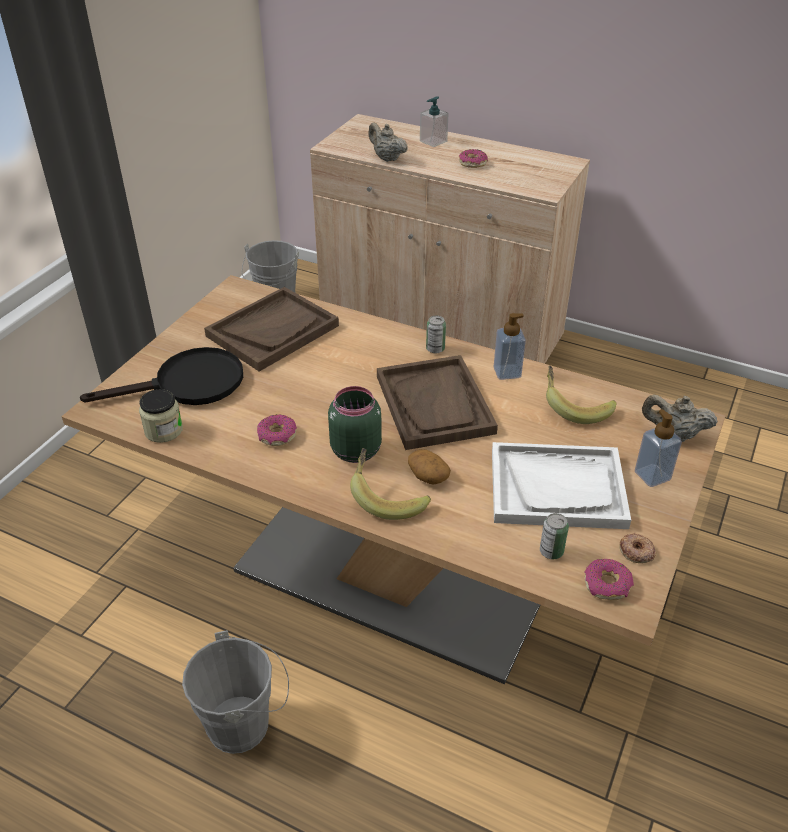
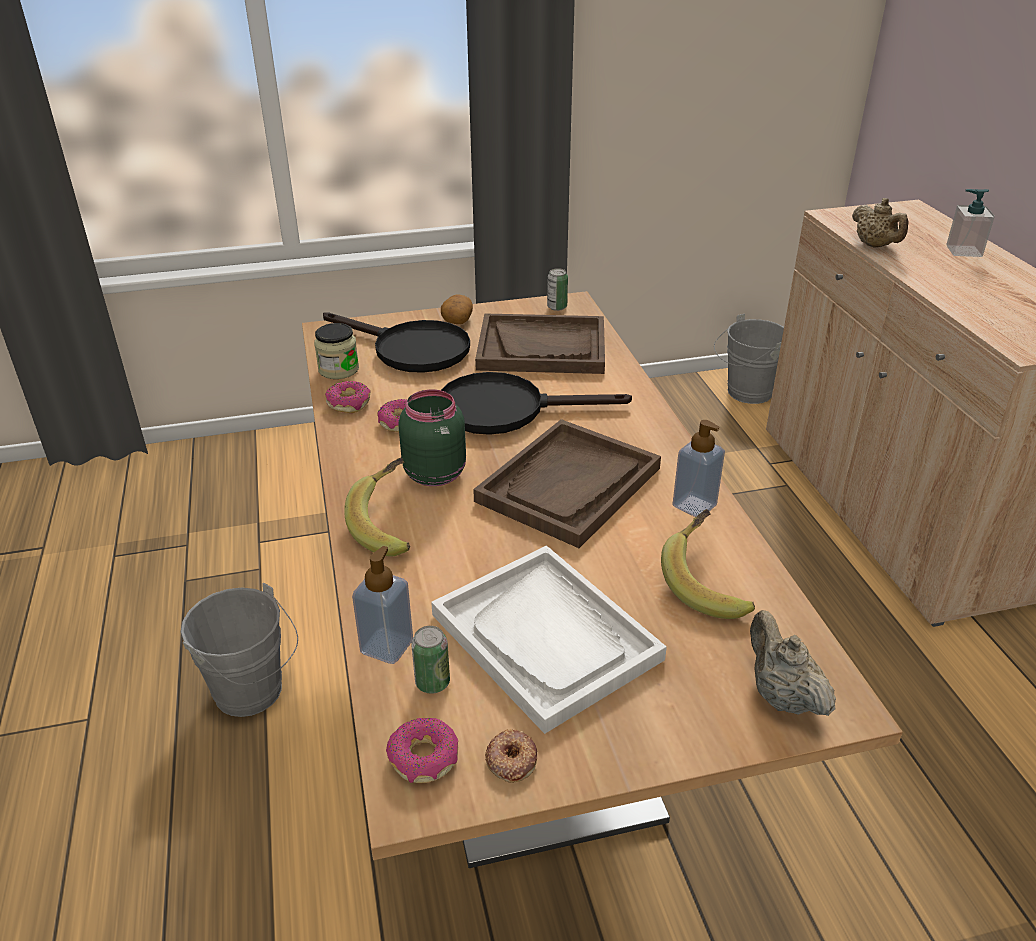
camera: 50 degrees right, 5 degrees down
(323, 384) = (506, 409): none -> black frying pan
(387, 158) = (875, 246): beige teapot -> beige teapot turned 150 degrees clockwise
(427, 475) = (452, 534): potato -> potato (457, 319)
(435, 349) = (658, 442): can -> can (557, 307)
(472, 163) = (975, 287): donut -> donut (349, 403)
(652, 476) = (671, 711): soap dispenser -> soap dispenser (387, 646)

